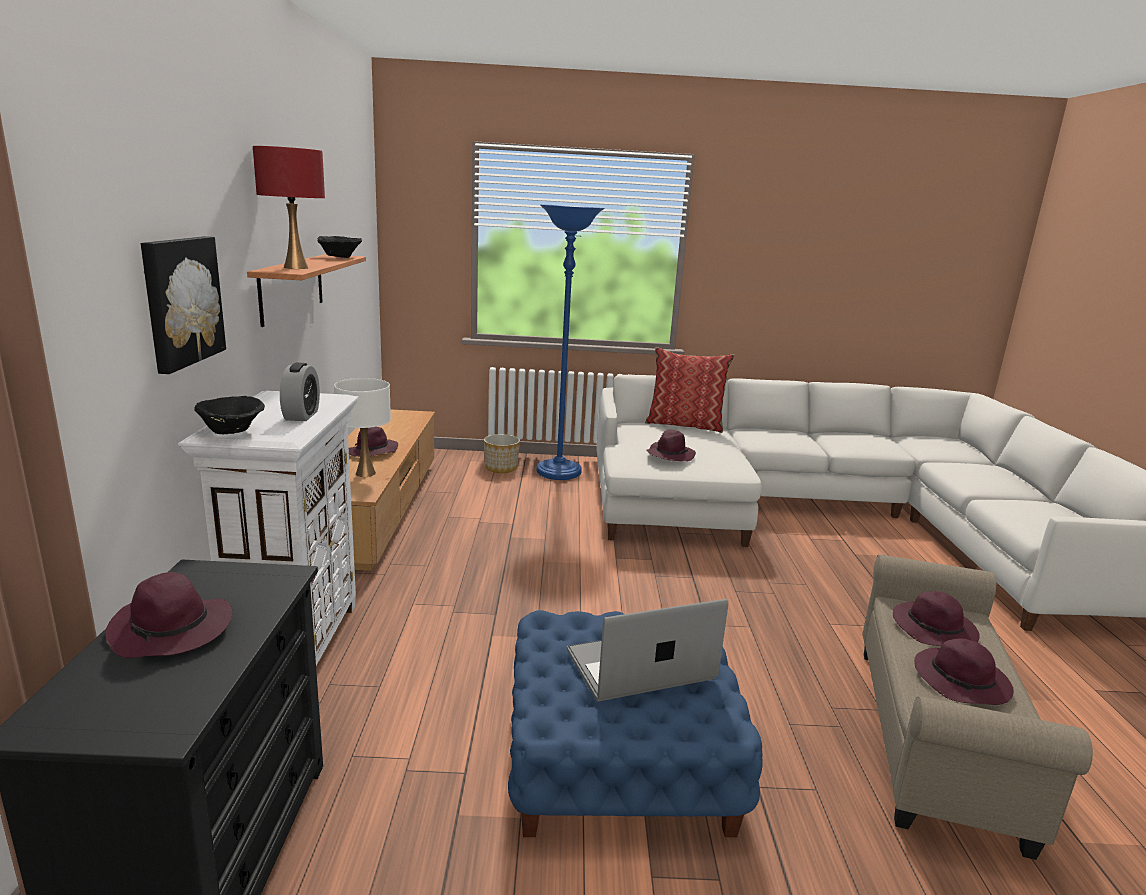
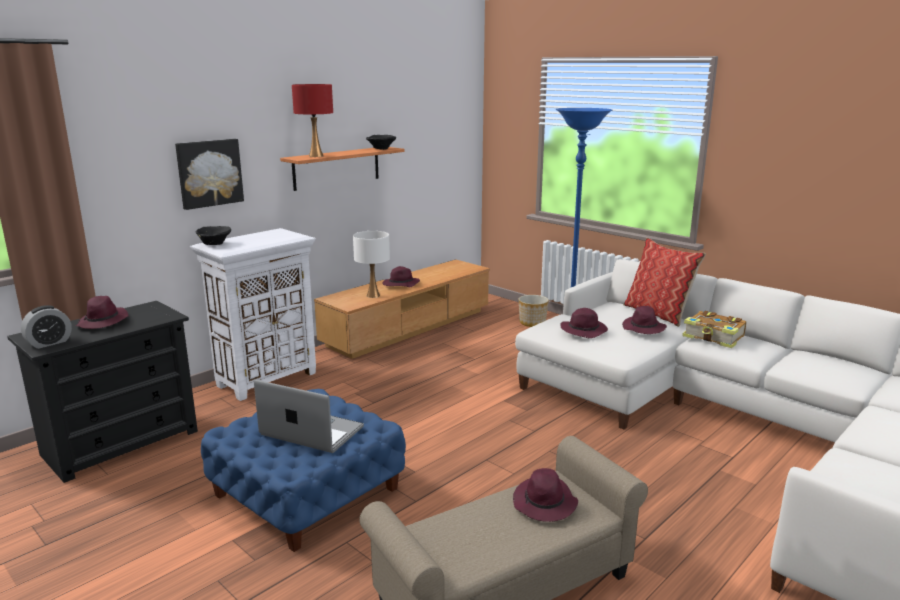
camera: 45 degrees right, 0 degrees up
(301, 415) = (259, 242): alarm clock -> alarm clock (49, 343)
(761, 436) = (714, 337): none -> book
(962, 682) = (484, 533): purple hat -> purple hat (644, 328)

